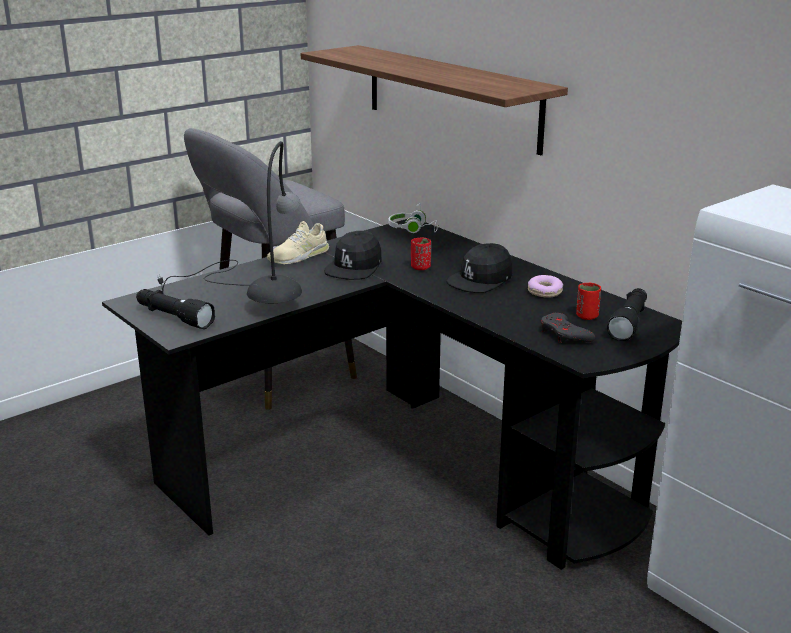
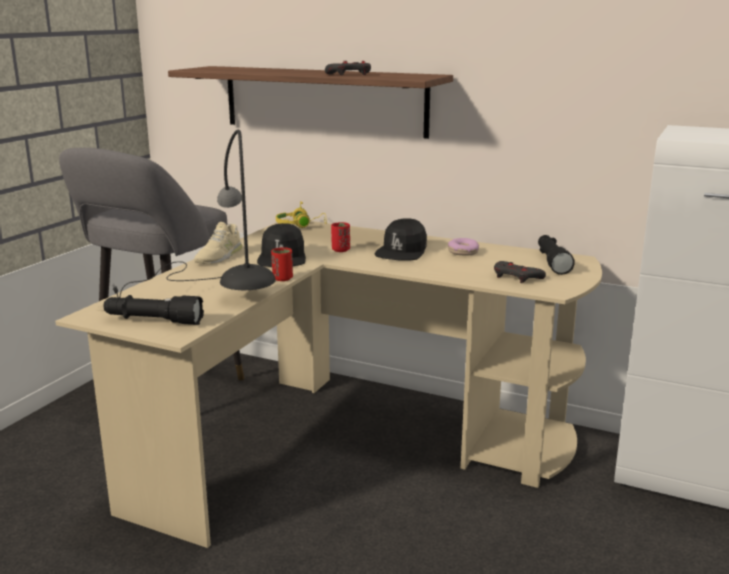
camera: 25 degrees left, 5 degrees down
(406, 467) = (347, 441): black desk -> beige desk
(413, 229) = (300, 225): white headphones -> yellow headphones
(455, 77) = (350, 74): none -> grey game controller
(587, 316) = (516, 263): red cup -> red cup (282, 278)

